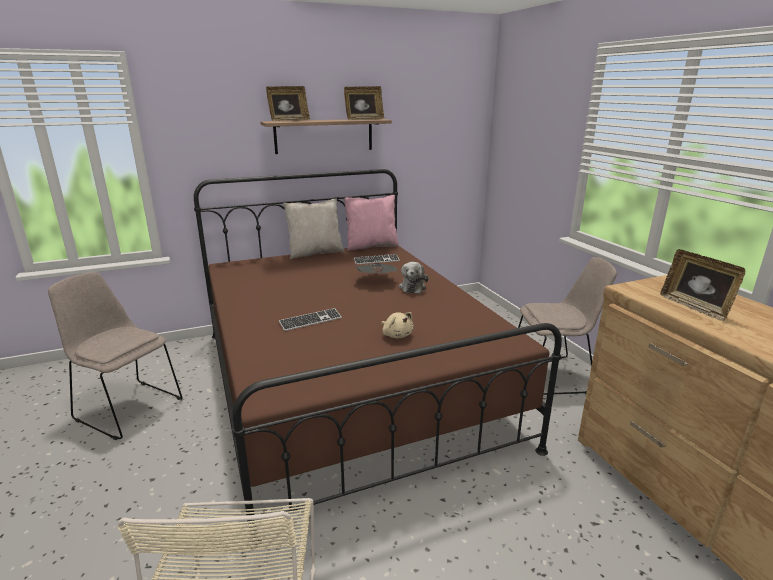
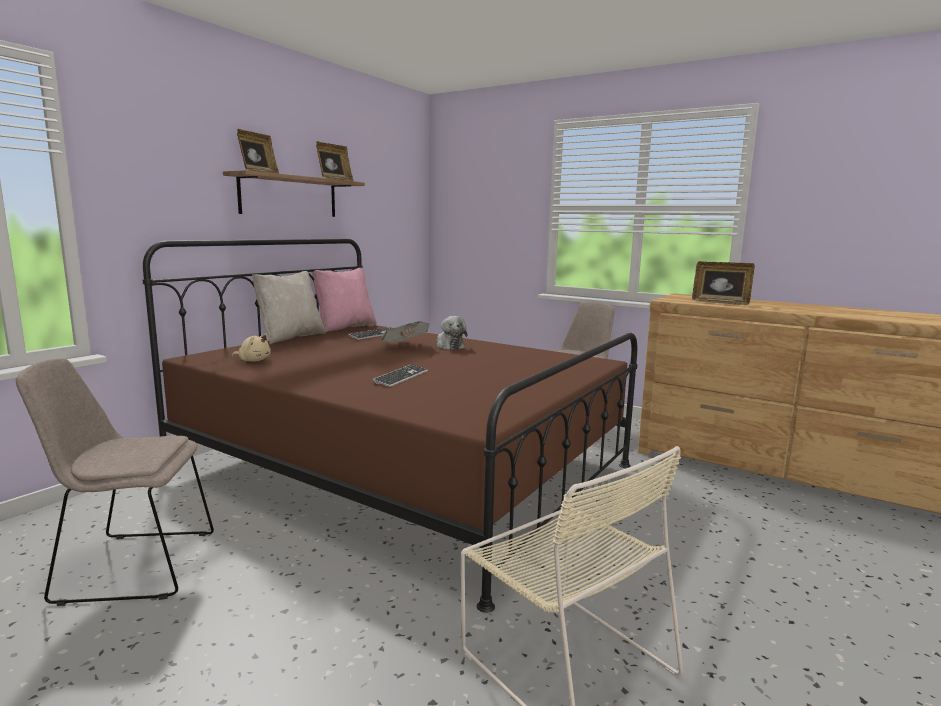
camera: 35 degrees left, 10 degrees down
(396, 335) = (501, 372): beige plush toy -> beige plush toy (253, 360)

